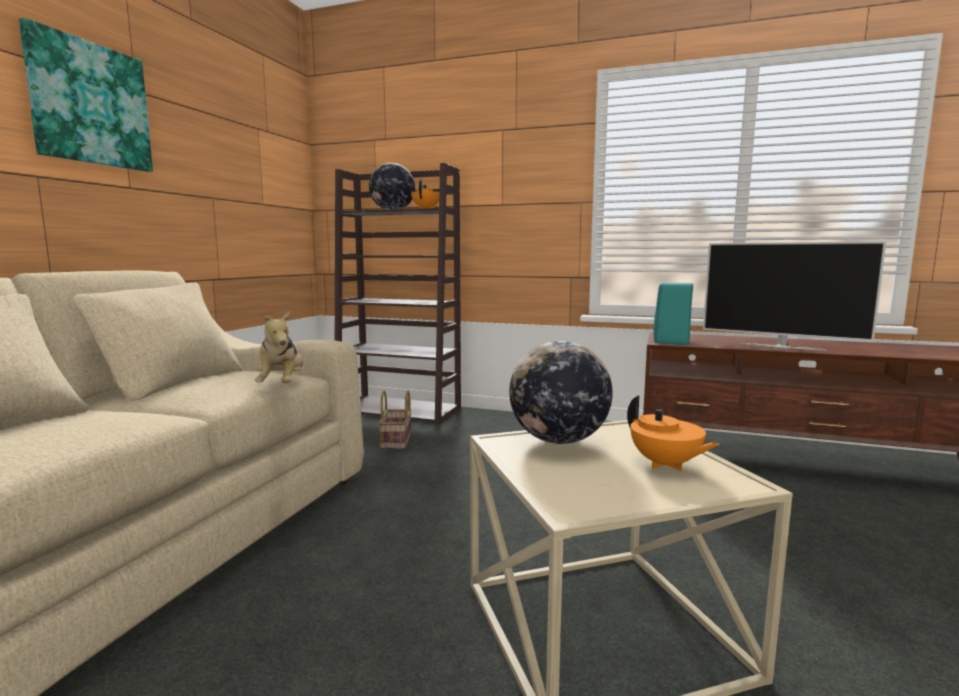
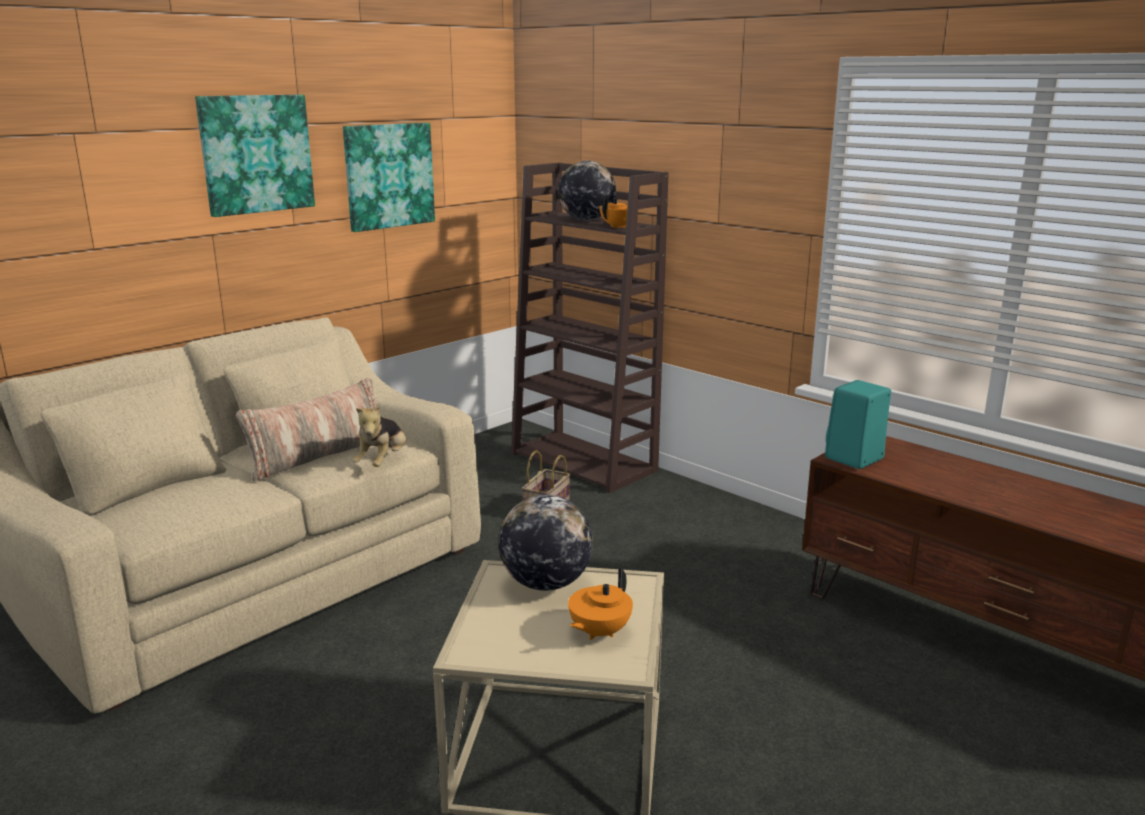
camera: 25 degrees right, 10 degrees up
(204, 387) = (318, 456): none -> pillow
(218, 164) = (388, 176): none -> picture
(665, 465) = (598, 632): orange teapot -> orange teapot turned 45 degrees clockwise
(781, 347) = (981, 496): television -> none

